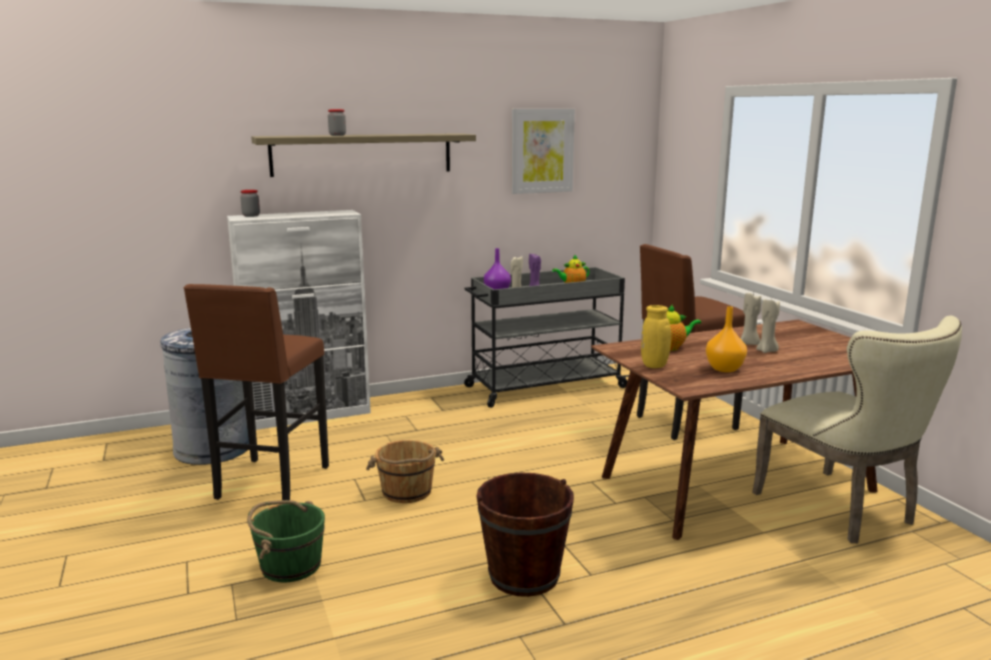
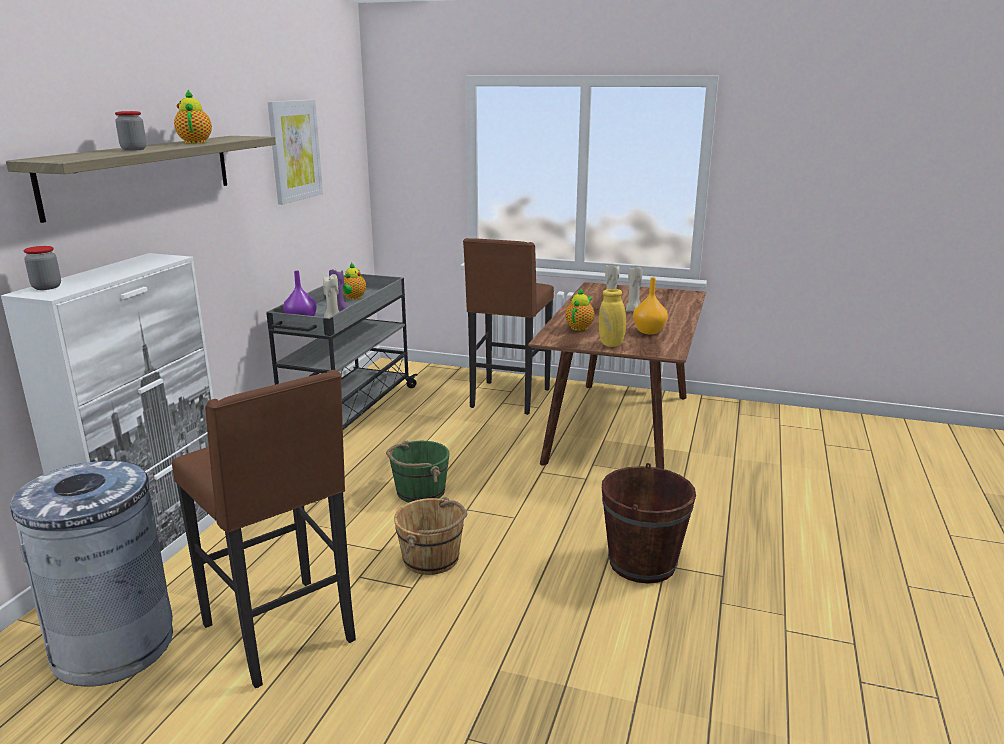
camera: 50 degrees left, 5 degrees up
(290, 565) = (478, 683): green bucket -> green bucket (419, 491)
(401, 134) = (195, 142): none -> teapot
(843, 510) = (694, 417): beige chair -> none

